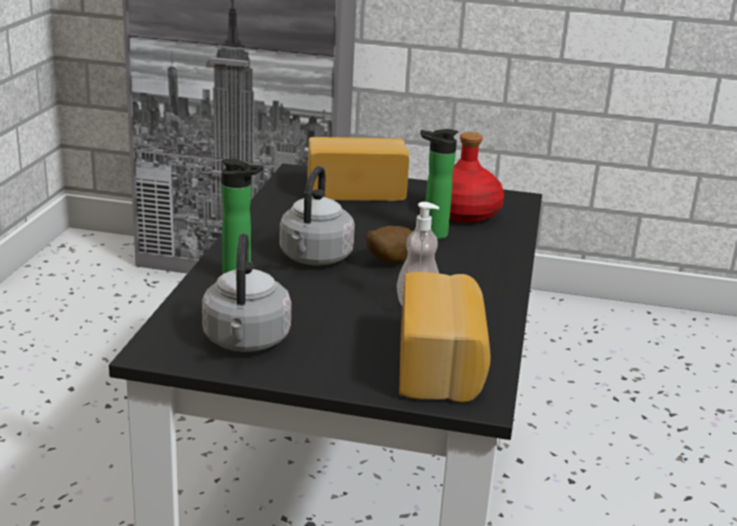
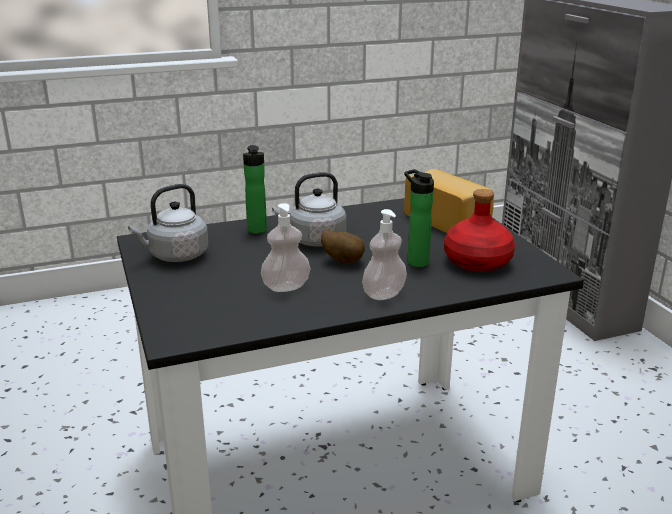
camera: 60 degrees right, 0 degrees up
(441, 365) = (208, 316): bread -> none
(486, 270) = (384, 294): none -> soap dispenser

